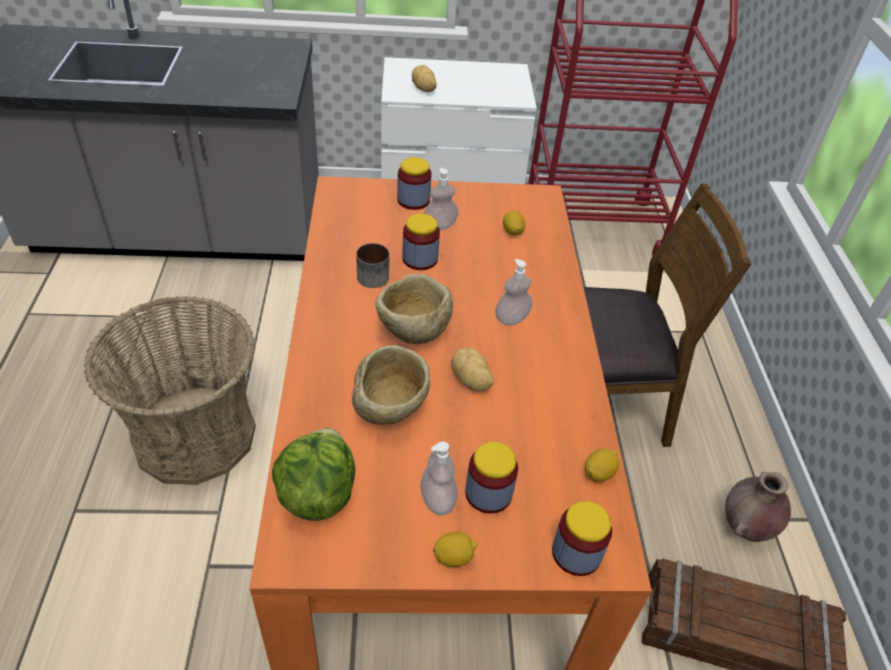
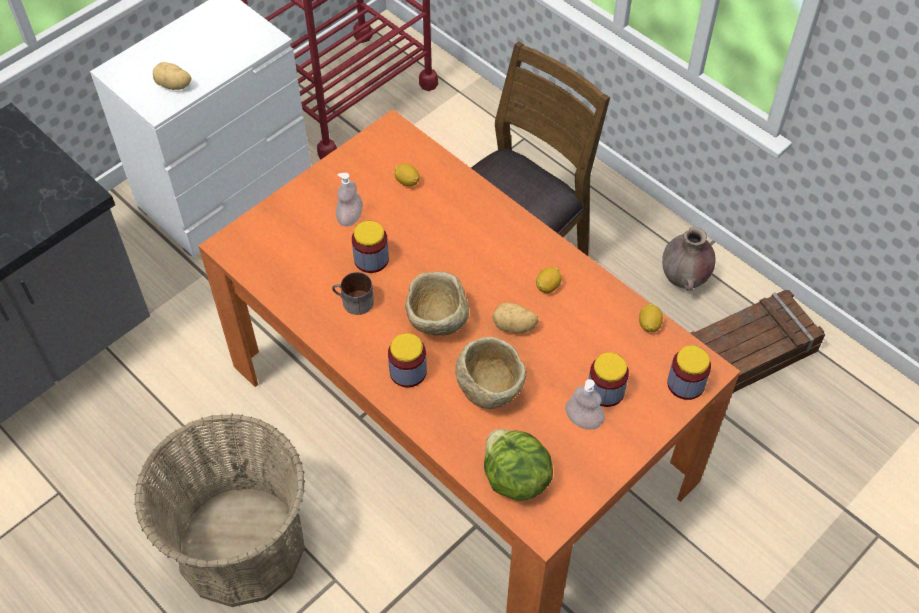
camera: 40 degrees left, 10 degrees up
(413, 200) = (303, 210): jar -> jar (408, 372)
(454, 557) = (629, 444): lemon -> lemon (548, 286)
(512, 318) = (487, 257): soap dispenser -> none

